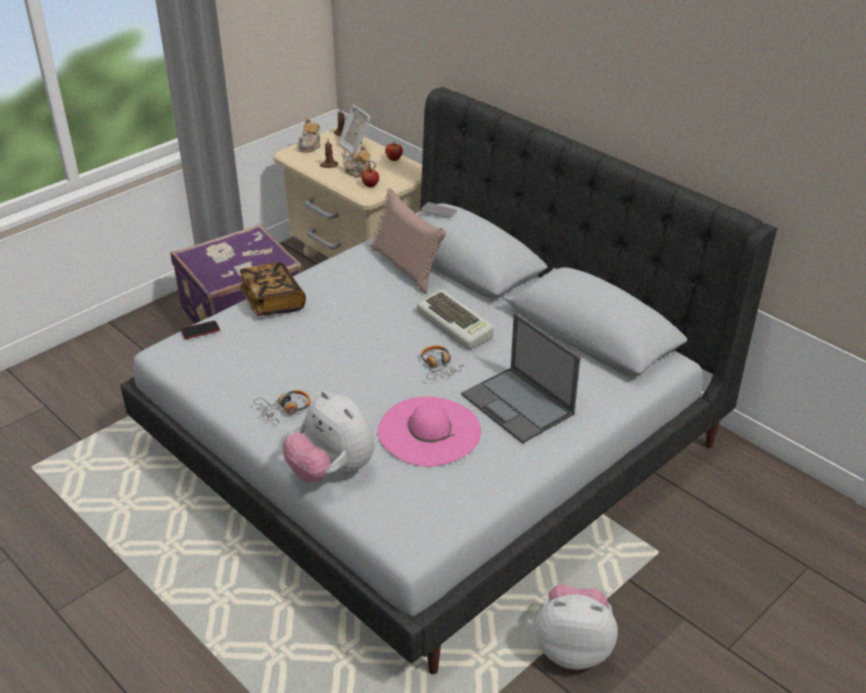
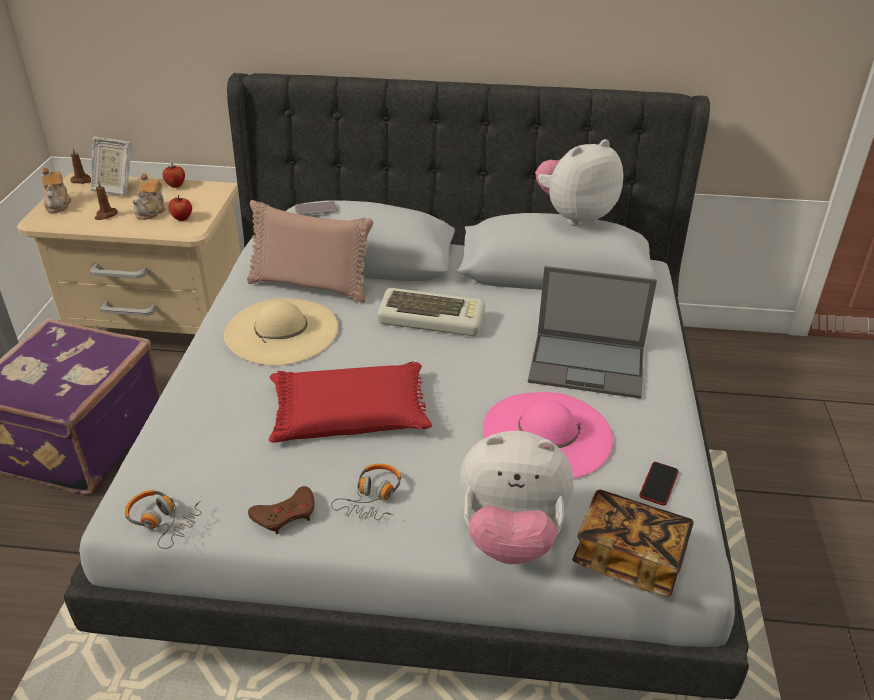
camera: 40 degrees left, 0 degrees up
(200, 330) = (150, 461): phone -> phone (658, 484)
(232, 393) = (285, 514): none -> brown game controller
(273, 302) = (204, 385): book -> book (629, 557)
(331, 356) = (349, 410): none -> red pillow
(353, 289) = (281, 331): none -> beige hat
(358, 172) = (151, 211): teapot -> teapot turned 60 degrees counterclockwise
(439, 367) = (471, 366): headphones -> headphones (162, 521)
(573, 648) = (772, 580): plush toy -> plush toy (574, 216)

